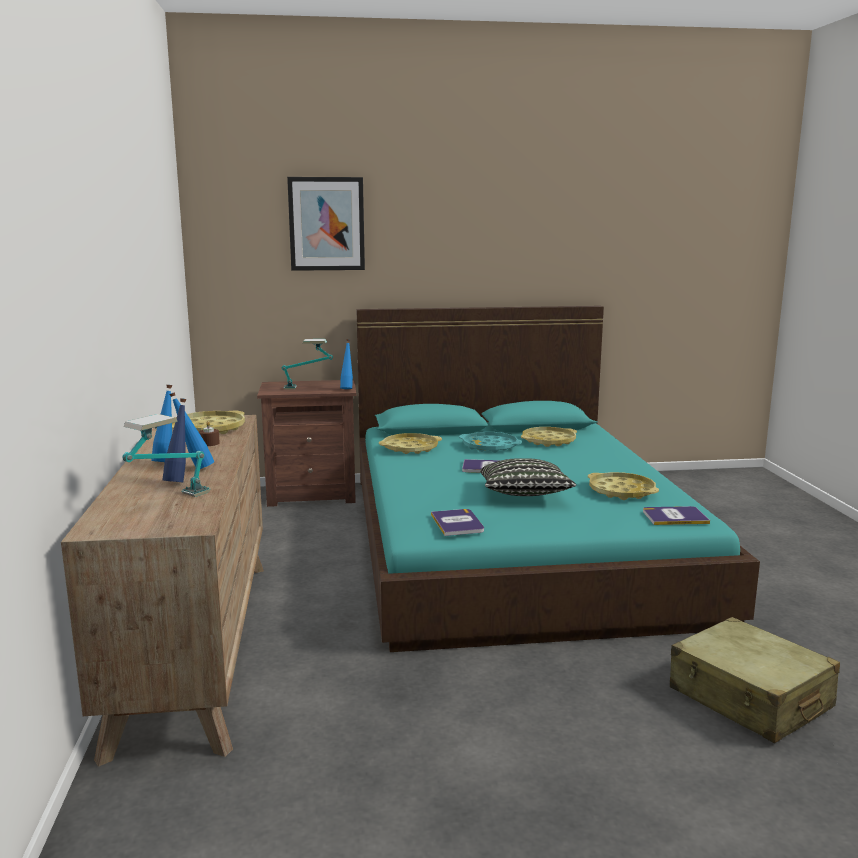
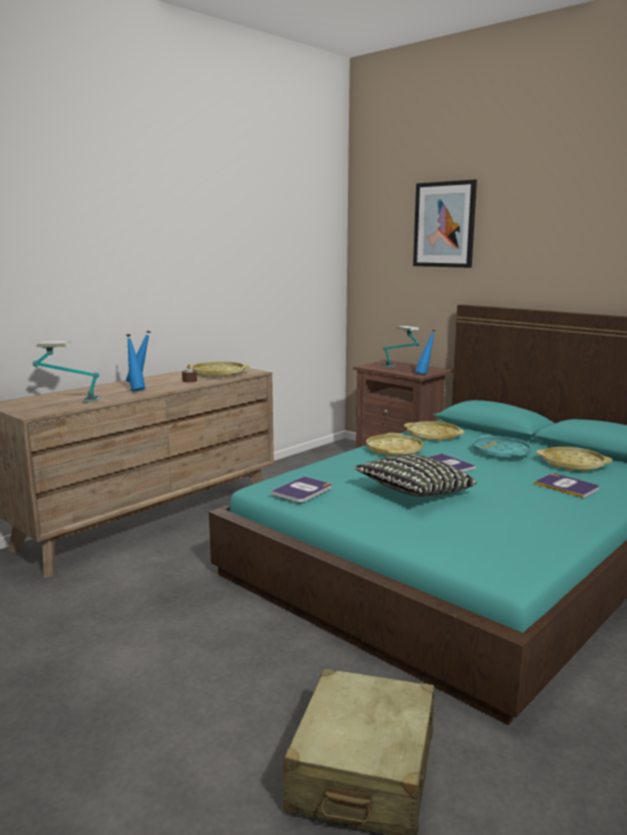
camera: 50 degrees right, 0 degrees up
(179, 481) = (107, 394): blue bottle -> none
(621, 491) = (509, 522): yellow tray -> yellow tray (394, 450)
(674, 517) = (491, 560): book -> book (567, 486)

